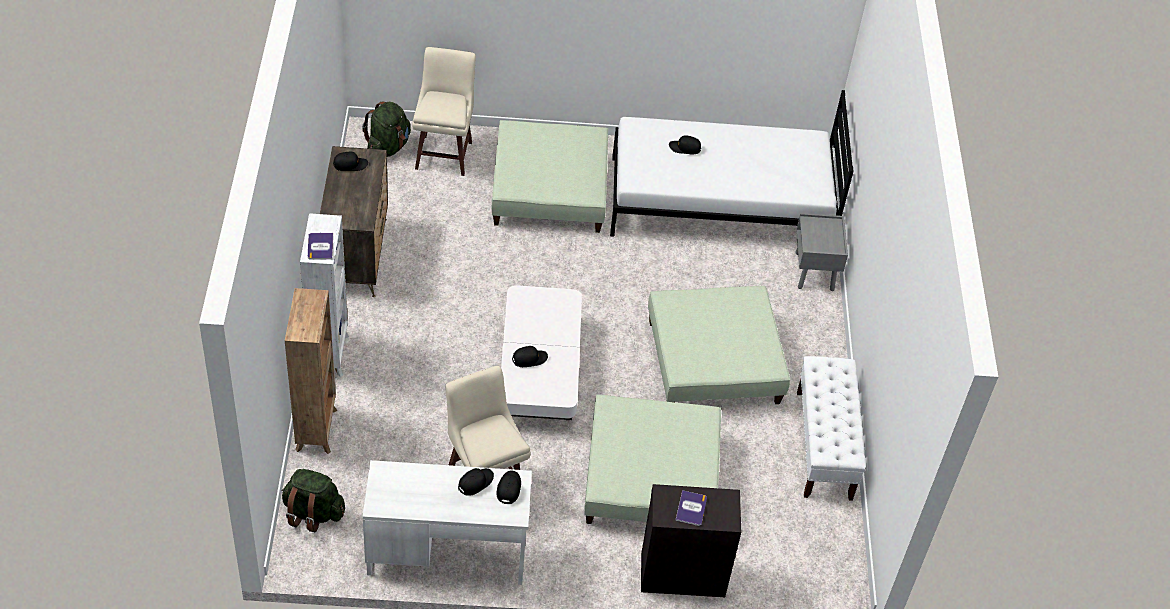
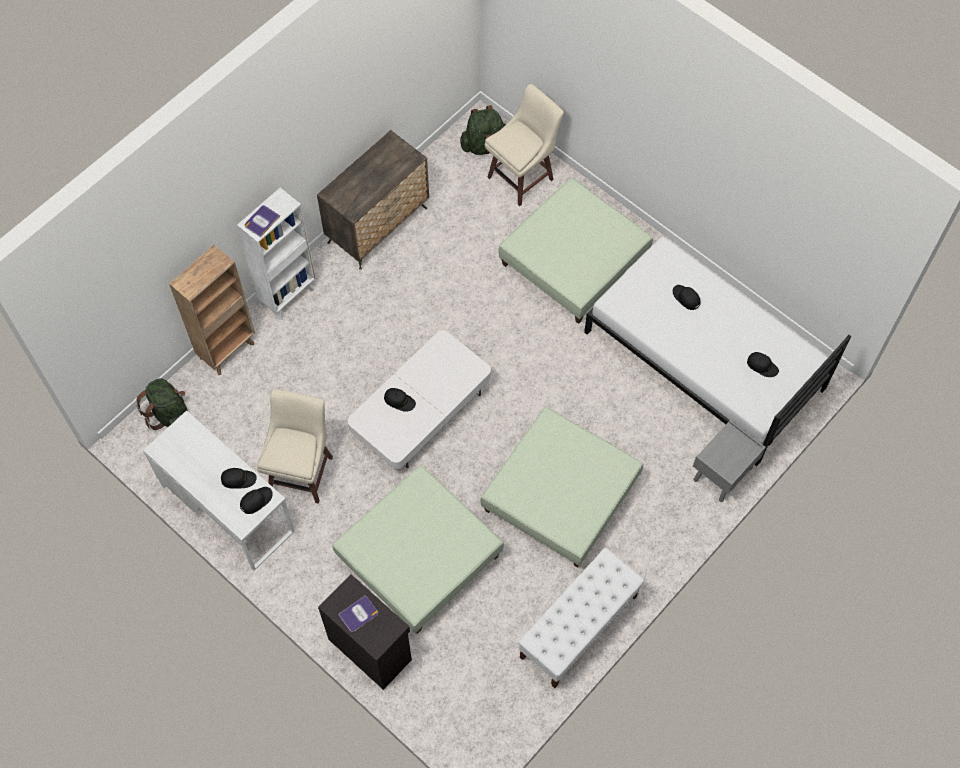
camera: 45 degrees right, 15 degrees up
(350, 164) = (388, 154): black cap -> black cap (762, 366)

